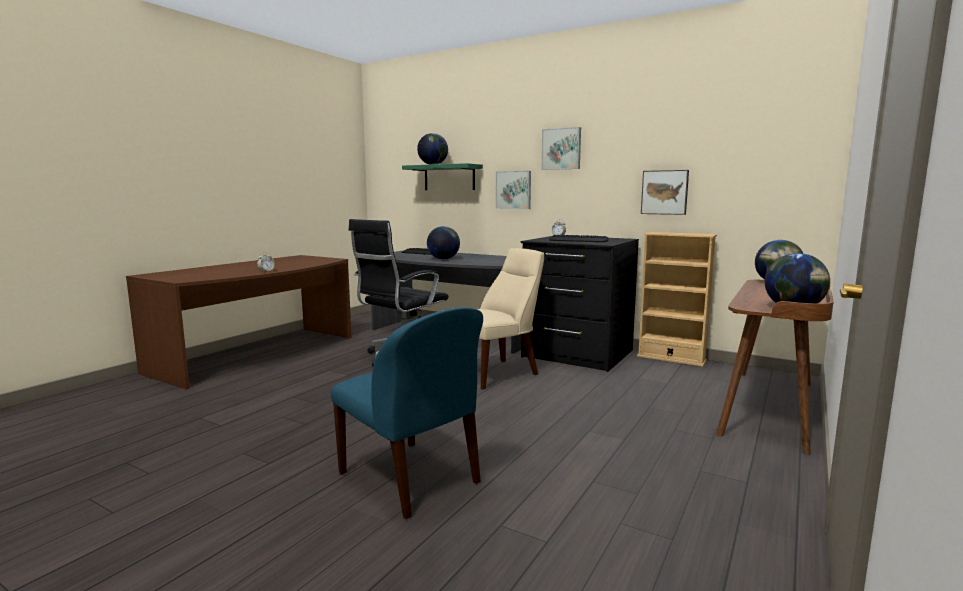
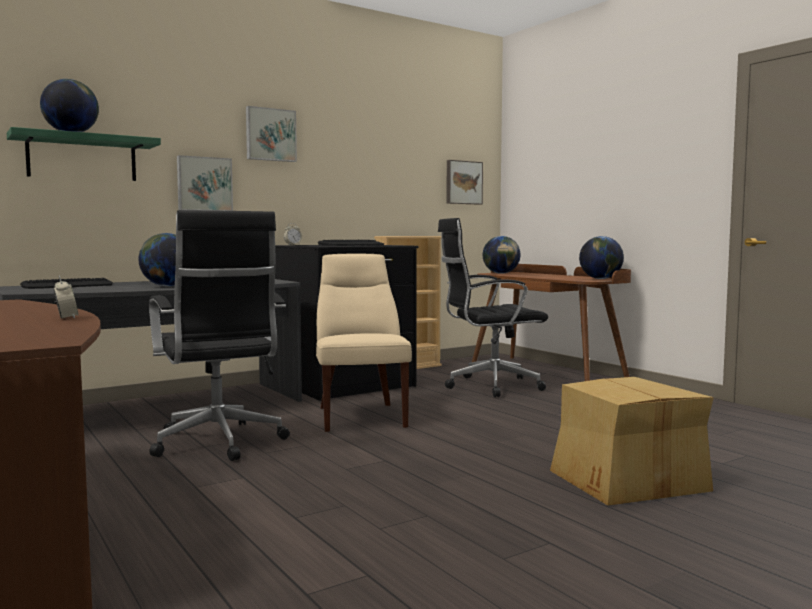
camera: 65 degrees left, 5 degrees down
(411, 479) = (626, 480): blue chair -> cardboard box
(655, 393) = (489, 386): none -> black office chair
(664, 192) = (382, 194): picture -> picture (463, 182)

